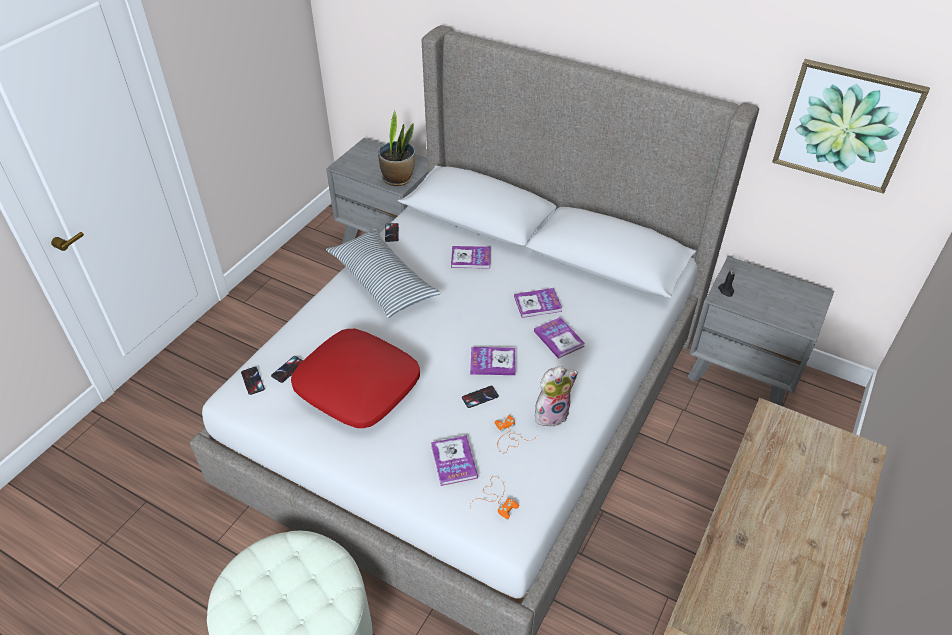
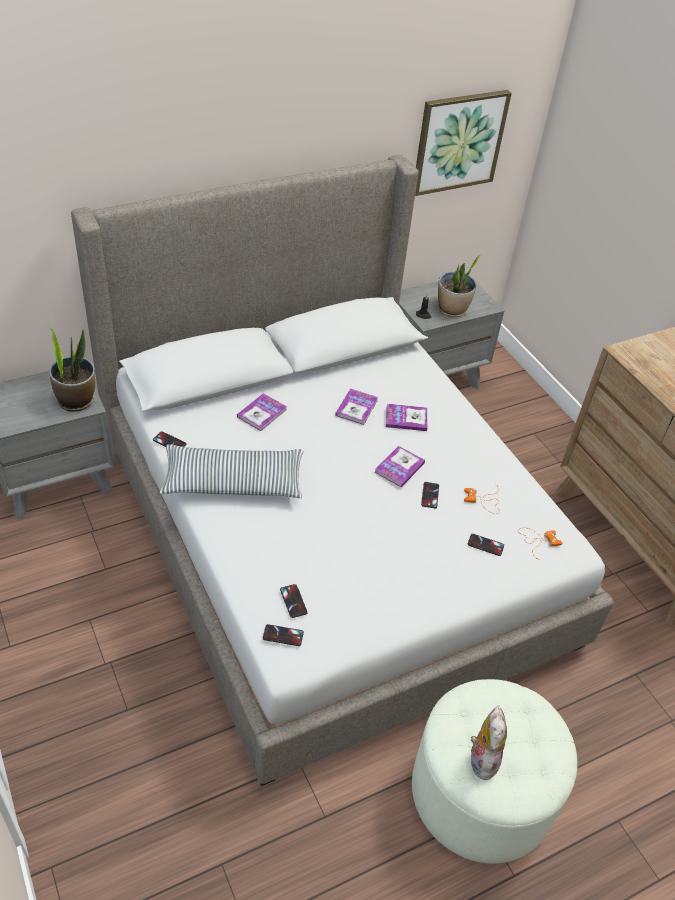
camera: 60 degrees left, 0 degrees up
(358, 386) = (355, 563): red pillow -> none
(454, 461) = (485, 545): book -> phone
(551, 413) = (479, 466): plush toy -> plush toy (481, 758)
(762, 305) = (452, 310): none -> potted plant

